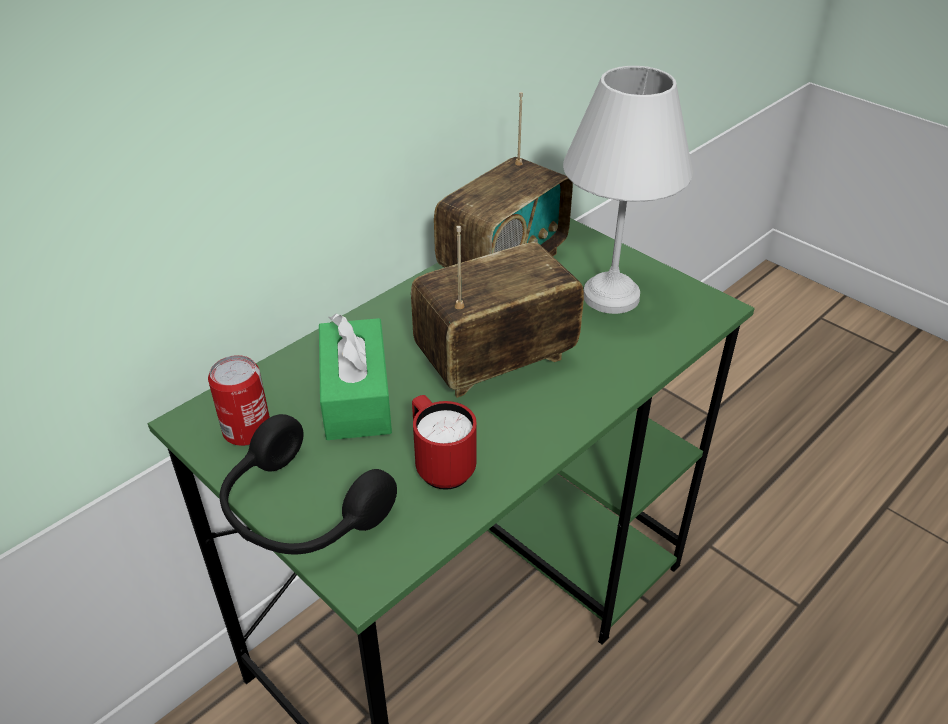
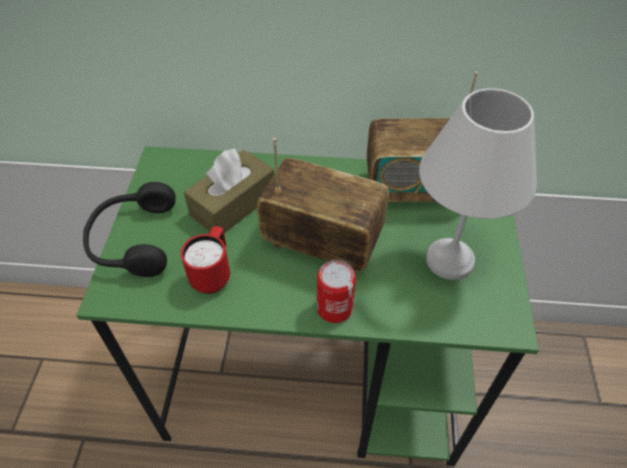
camera: 50 degrees right, 10 degrees up
(247, 430) = (170, 182): can -> can (334, 308)
(356, 396) = (233, 204): green tissue box -> brown tissue box

